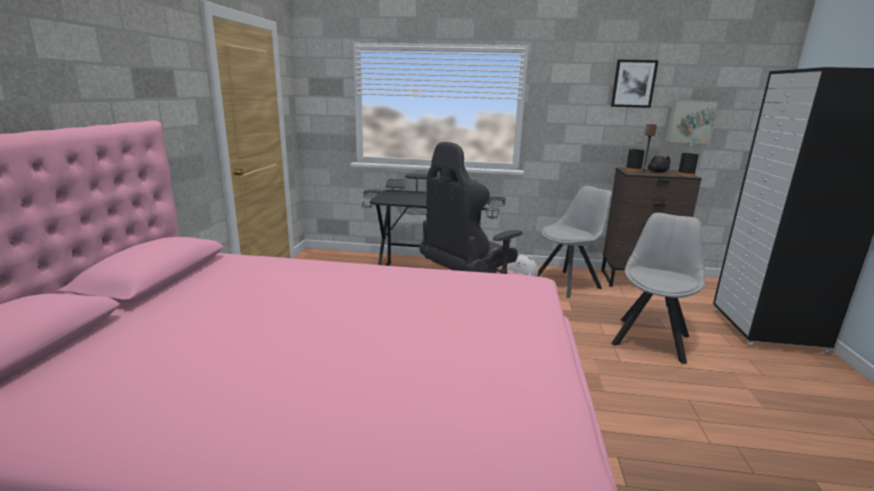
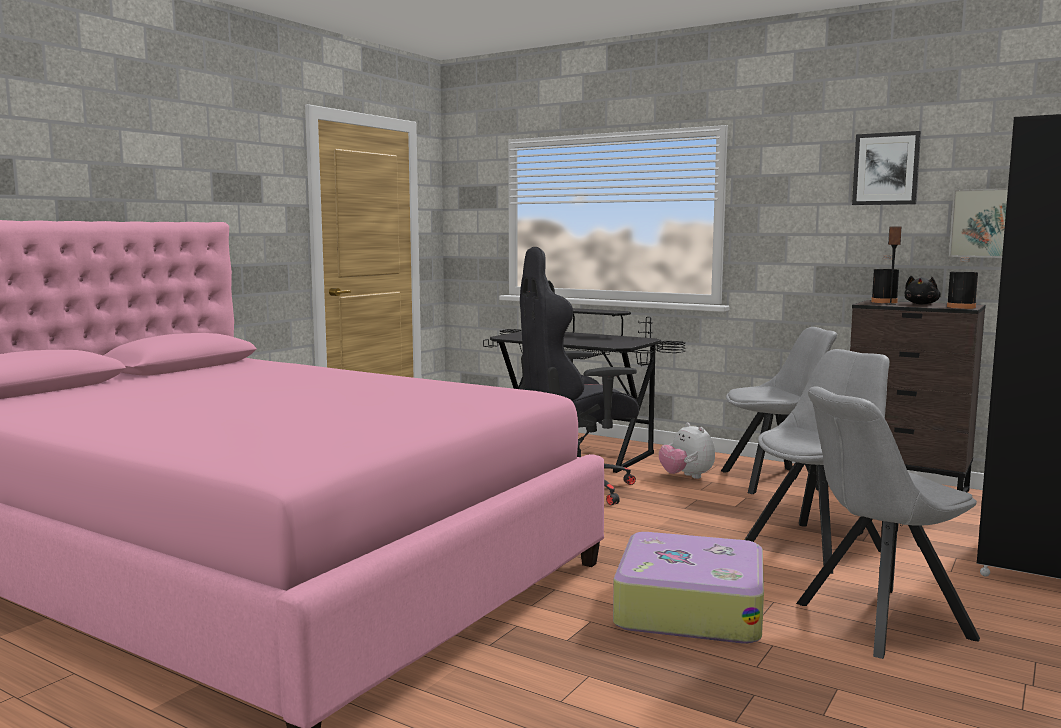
camera: 25 degrees right, 10 degrees down
(654, 421) = (688, 607): none -> suitcase
(756, 403) = (879, 621): none -> grey chair

